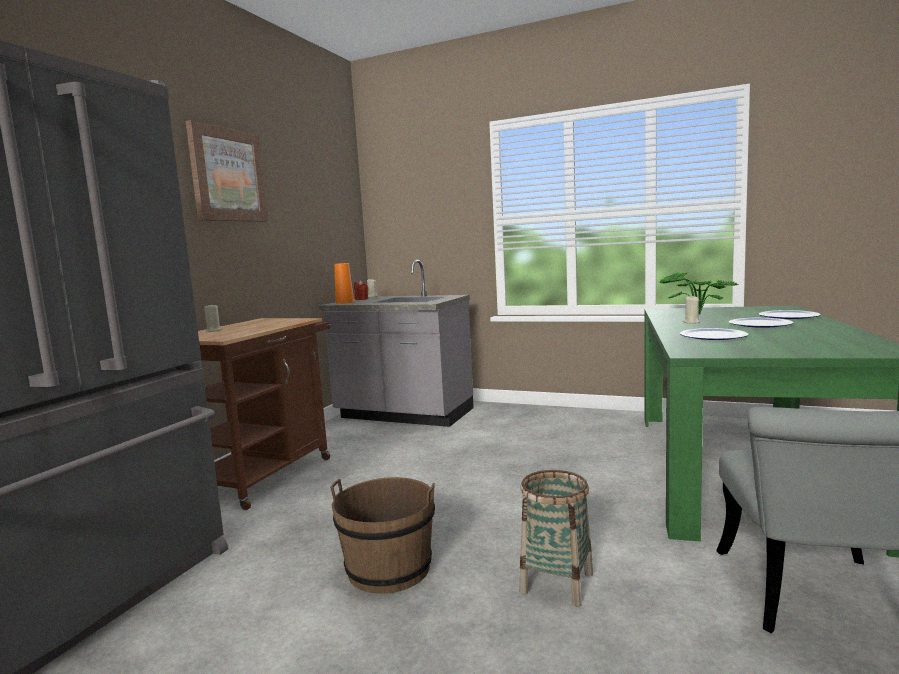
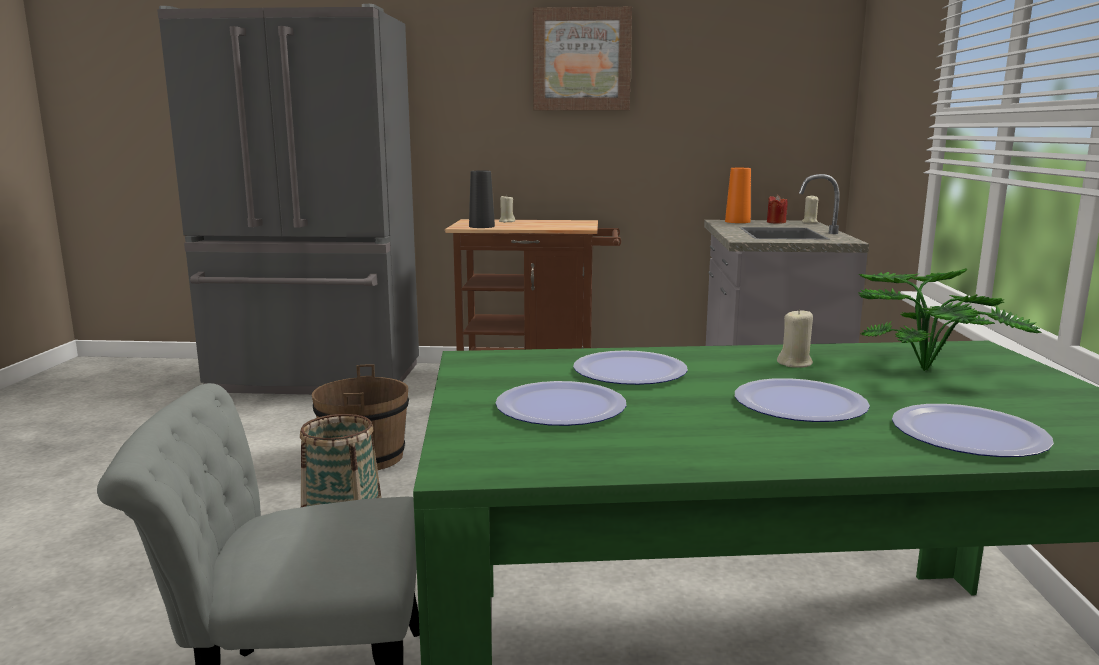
camera: 70 degrees right, 5 degrees up
(234, 334) = (481, 226): none -> black vase
(788, 343) = (560, 407): none -> plate

